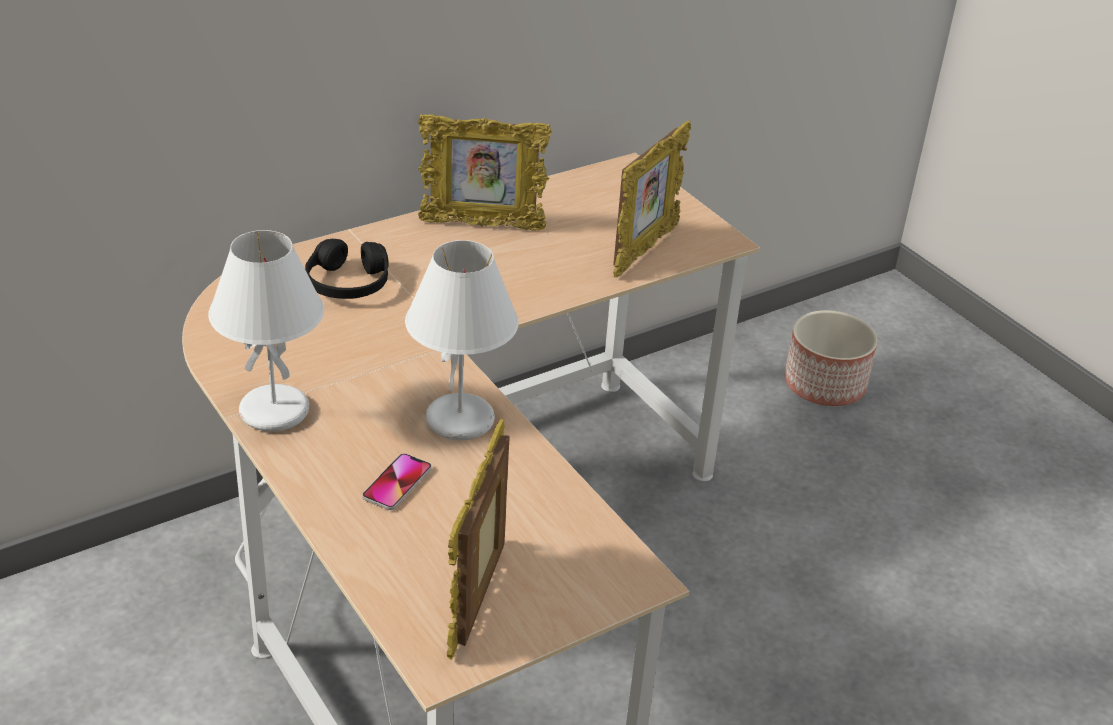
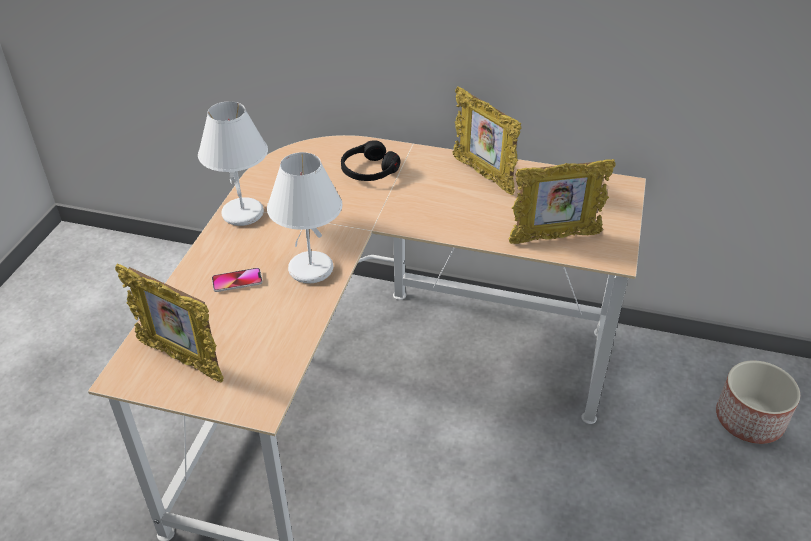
camera: 50 degrees right, 5 degrees up
(478, 599) = (181, 360): picture frame -> picture frame turned 120 degrees counterclockwise

